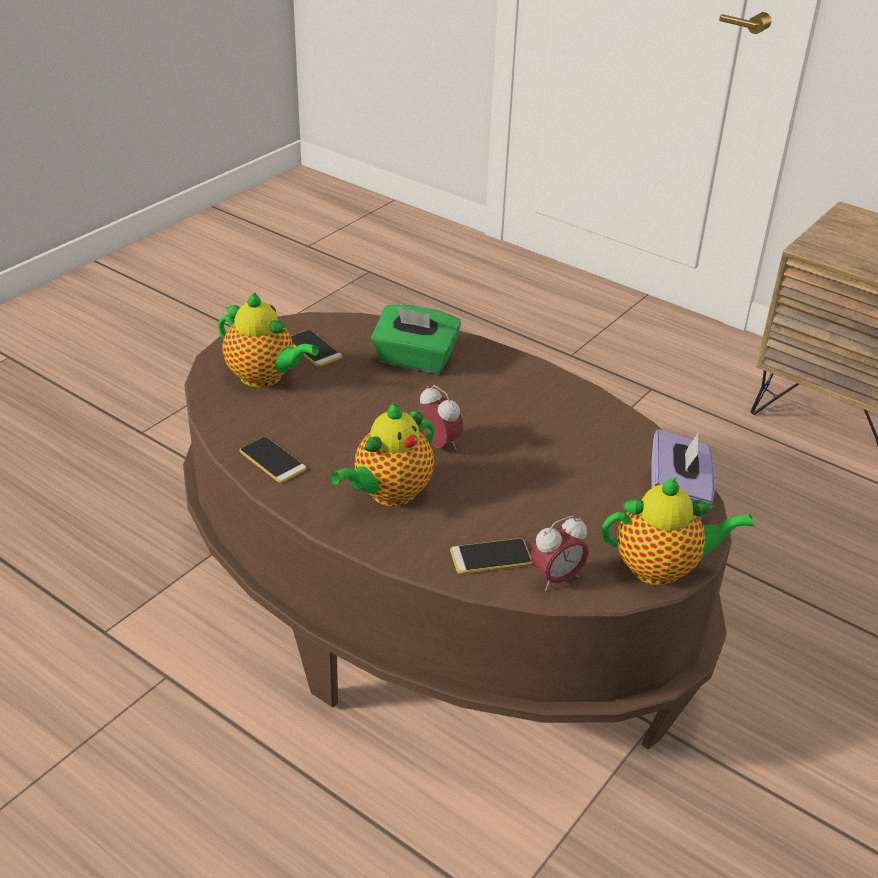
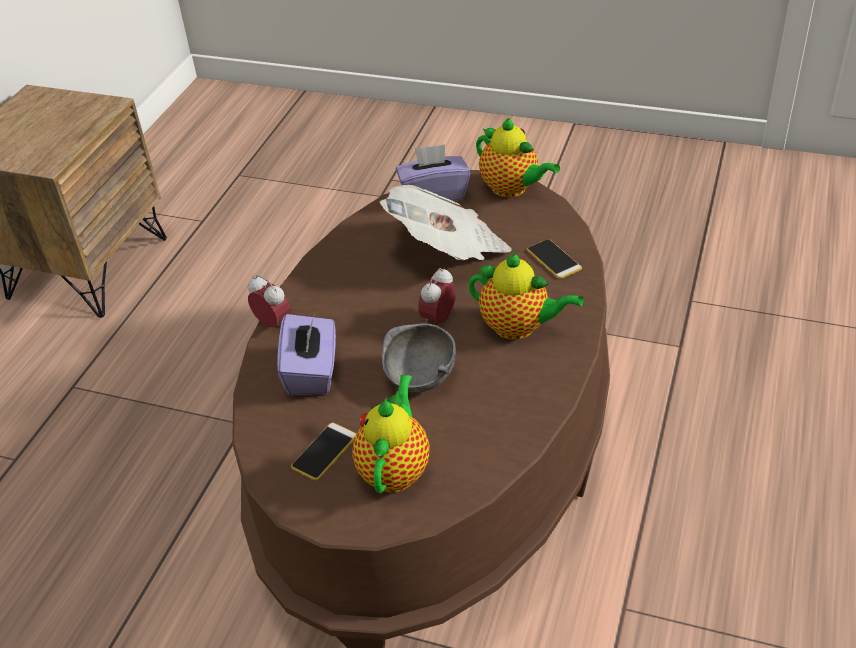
camera: 105 degrees left, 5 degrees up
(273, 460) = (520, 411): phone -> none
(362, 414) = (420, 378): none -> grey bowl
(415, 359) = (312, 372): green tissue box -> purple tissue box
(555, 481) = (448, 250): none -> newspaper
(556, 578) = (553, 227): alarm clock -> alarm clock (273, 324)
(662, 568) = (512, 189): teapot -> teapot turned 150 degrees clockwise

